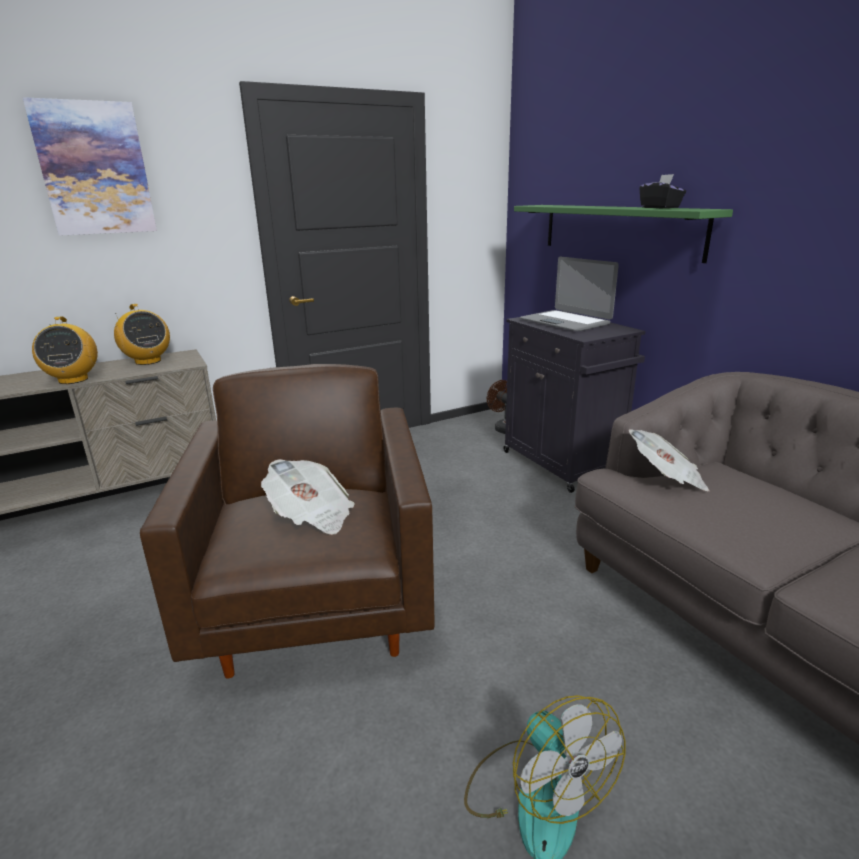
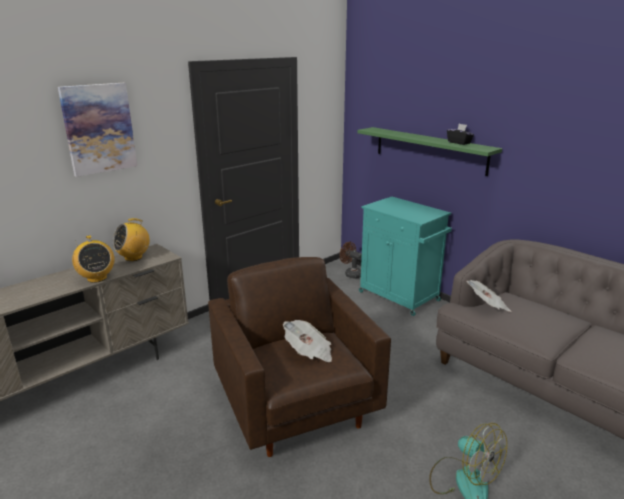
camera: 15 degrees left, 0 degrees up
(148, 361) = (133, 257): radio -> radio turned 105 degrees clockwise
(563, 464) = (400, 297): black cabinet -> turquoise cabinet
(565, 322) = (400, 207): laptop -> none

